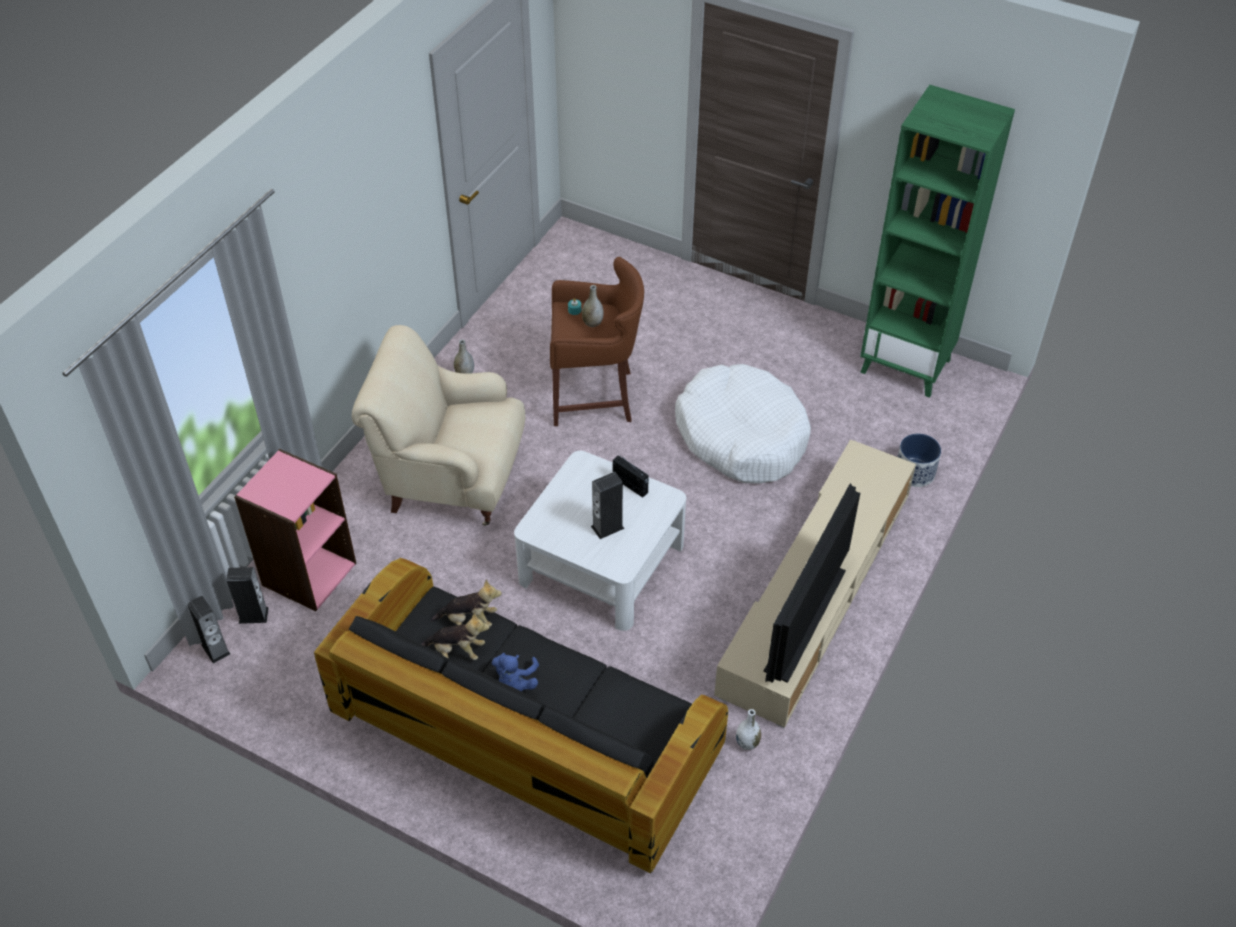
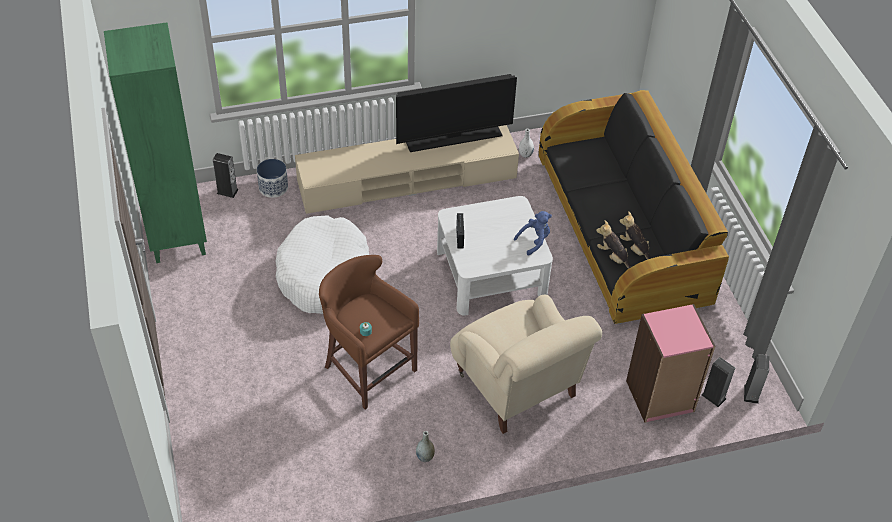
camera: 135 degrees left, 0 degrees up
(515, 683) = (621, 214): blue plush toy -> blue plush toy (534, 241)
(592, 323) = (368, 313): grey vase -> none
(607, 527) = (499, 226): speaker -> speaker (227, 191)

